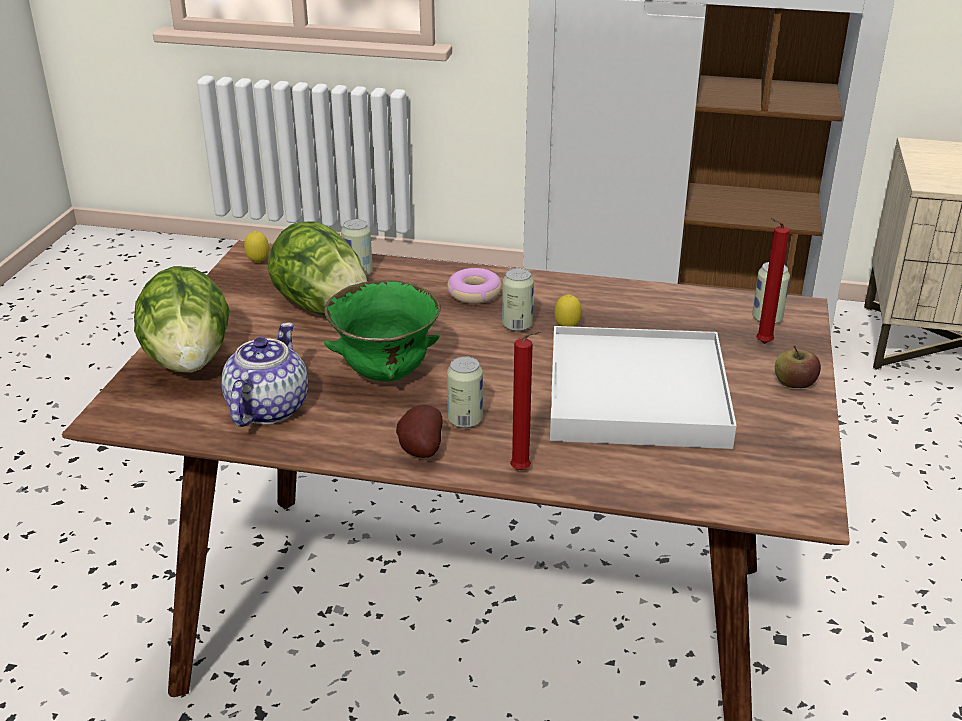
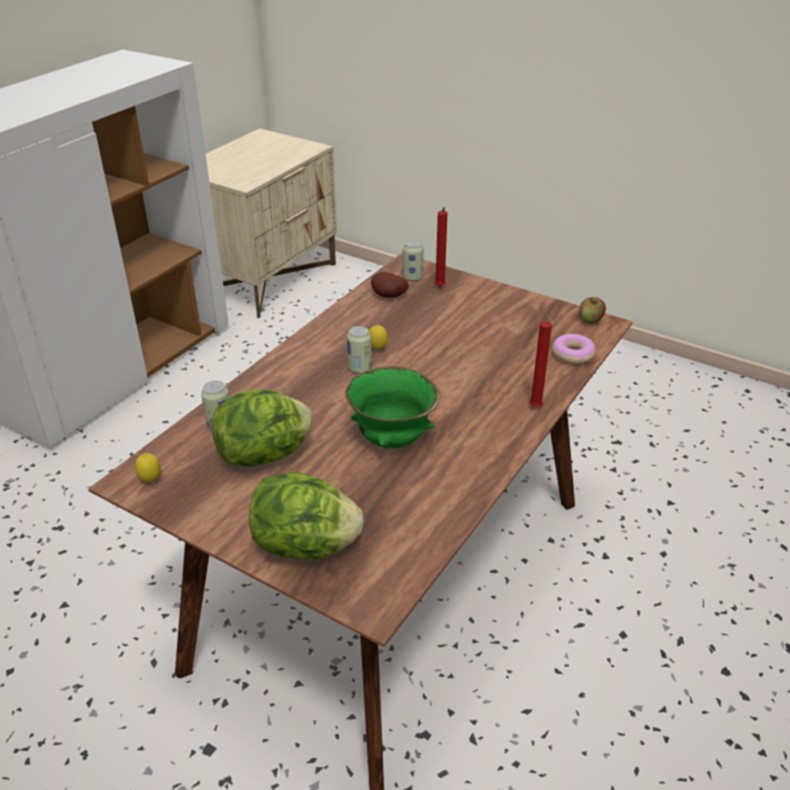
camera: 70 degrees left, 5 degrees up
(266, 409) = (409, 509): teapot -> none
(419, 450) = (496, 444): potato -> potato (388, 297)
(465, 420) = (470, 417): can -> none
(474, 293) = (299, 376): donut -> donut (572, 354)
(636, 395) = (473, 345): white tray -> none
(794, 384) = (488, 291): apple -> apple (590, 320)

